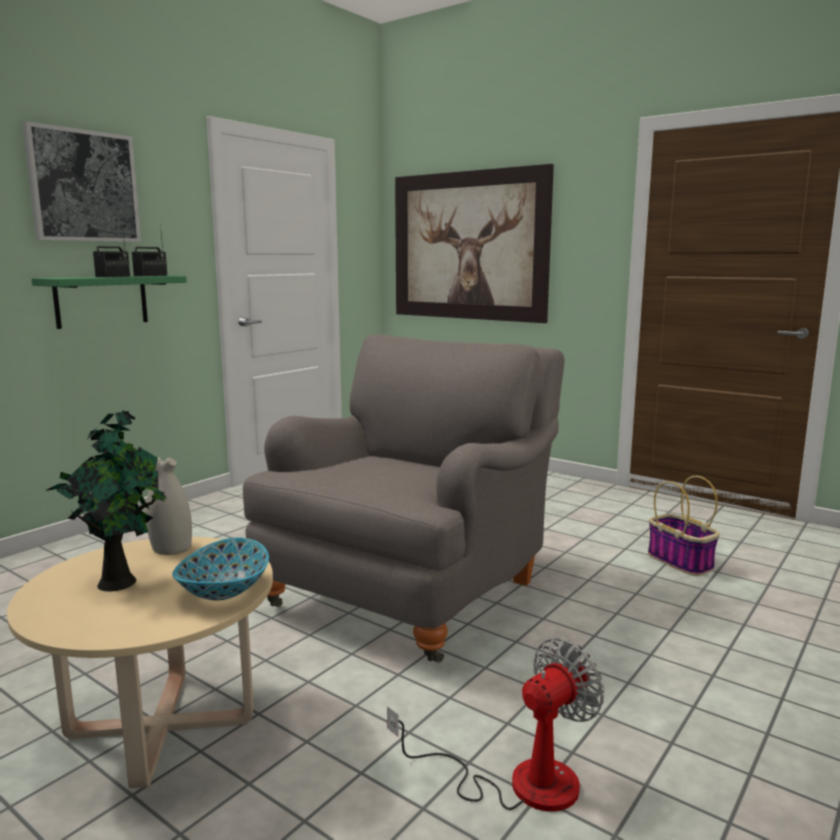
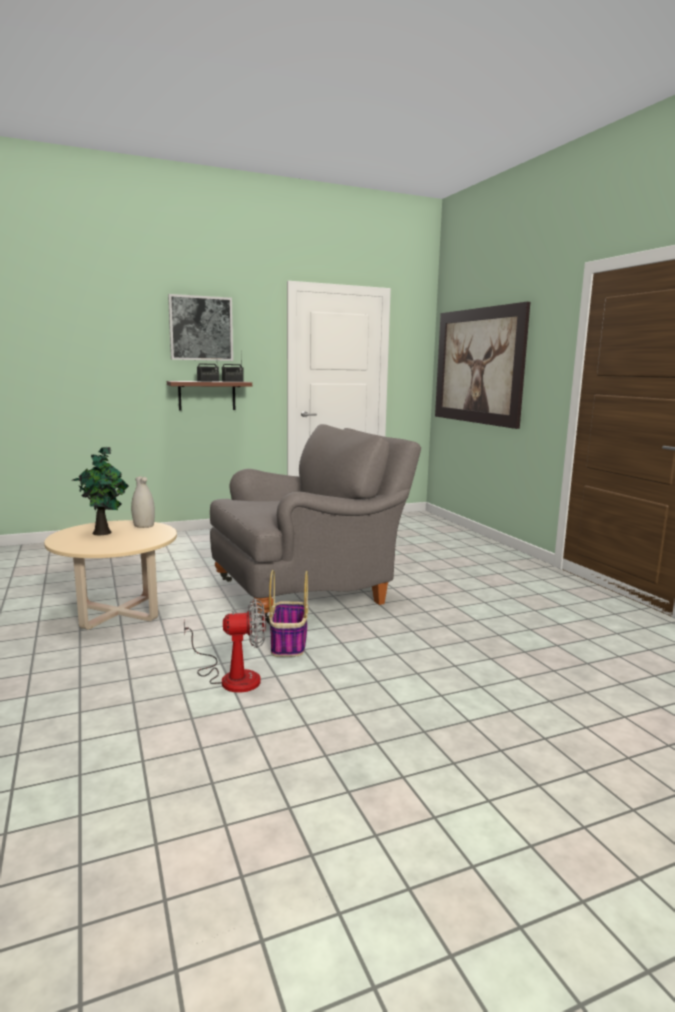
camera: 30 degrees right, 0 degrees up
(101, 301) = (207, 395): green shelf -> brown shelf
(225, 591) = (134, 544): bowl -> none
(681, 562) = (512, 618): basket -> basket (289, 644)

